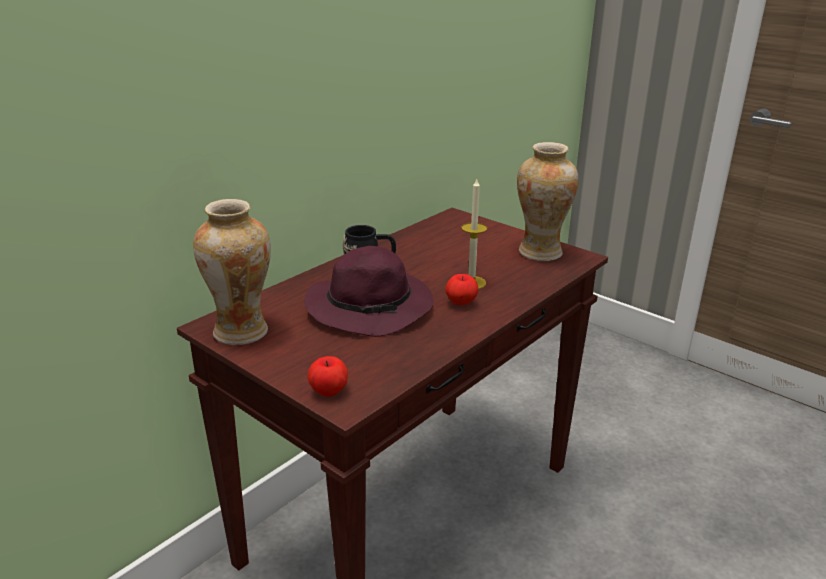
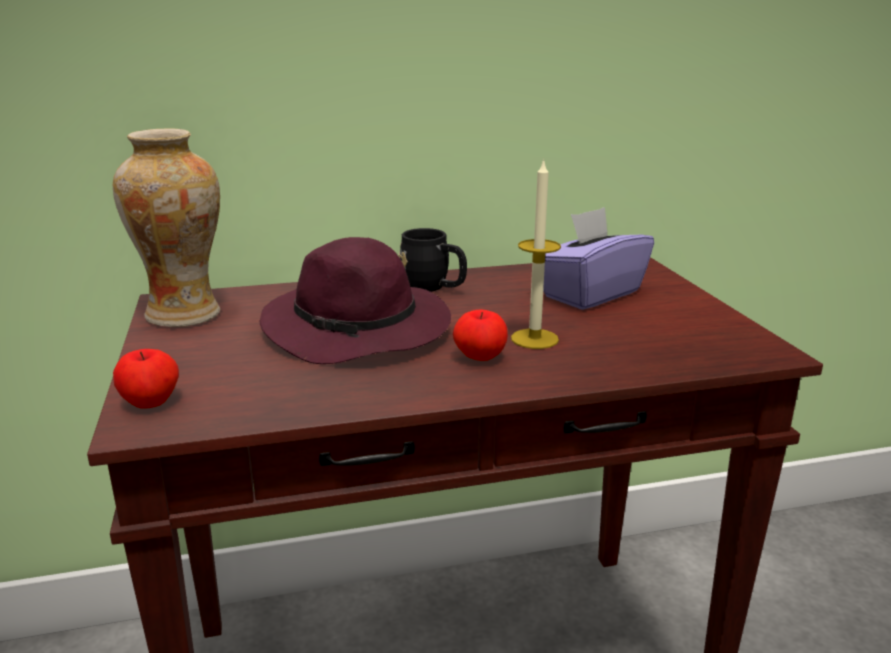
camera: 35 degrees right, 5 degrees down
(460, 244) = (590, 294): none -> purple tissue box
(540, 252) = (702, 330): vase -> none

